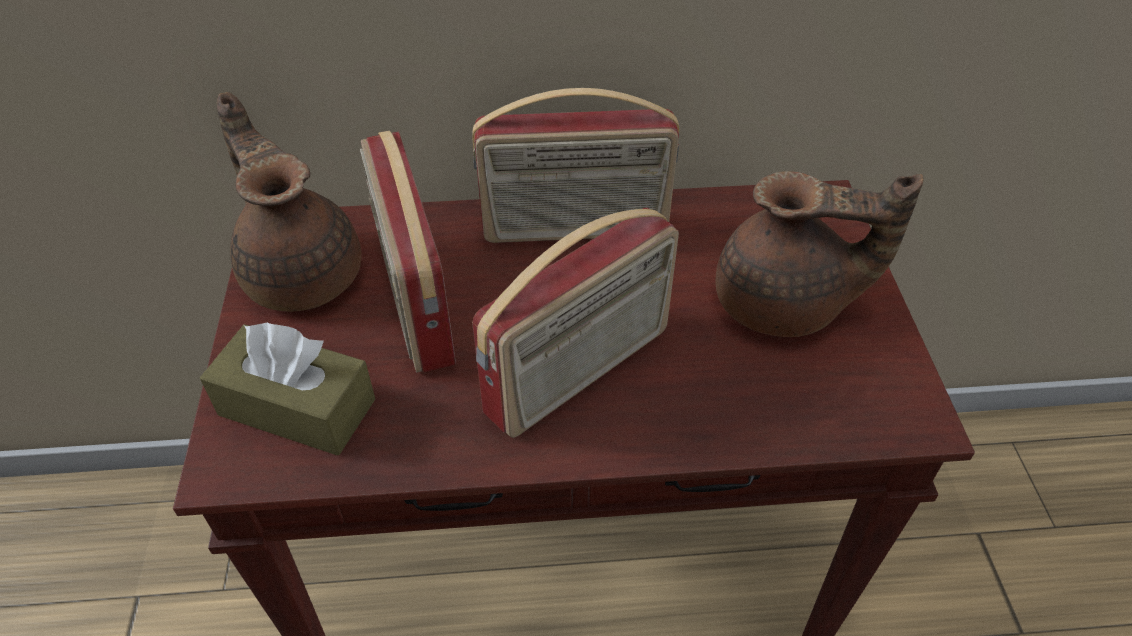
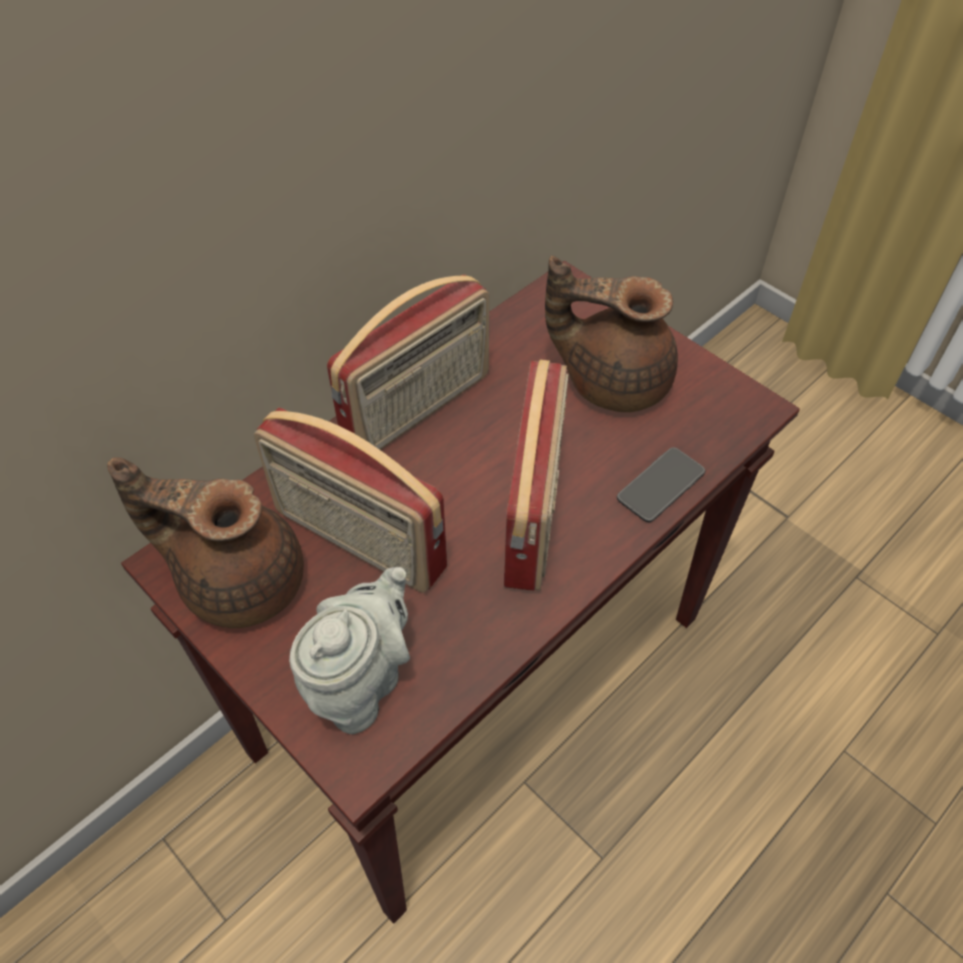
camera: 40 degrees left, 5 degrees up
(297, 407) = (361, 681): brown tissue box -> grey teapot
(730, 427) = (660, 485): none -> phone
(784, 305) = (612, 379): brown teapot -> brown teapot turned 135 degrees counterclockwise

